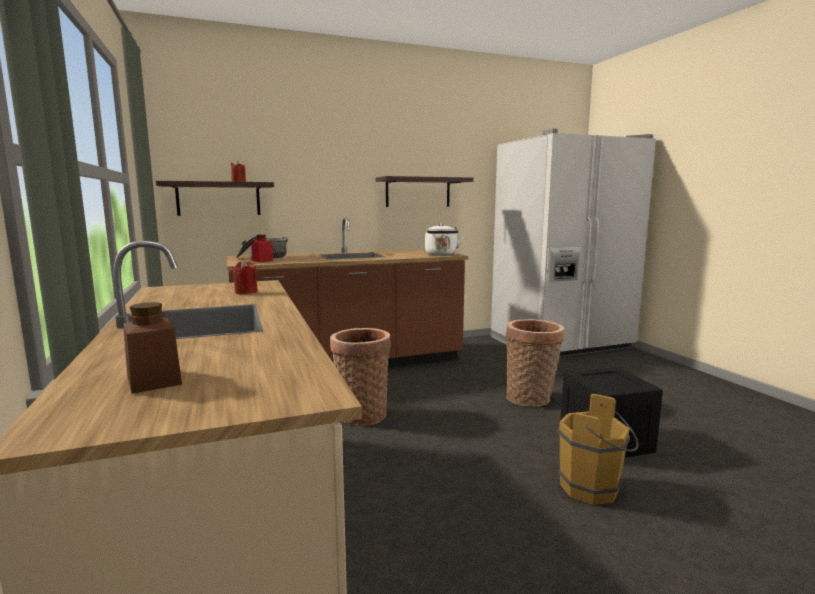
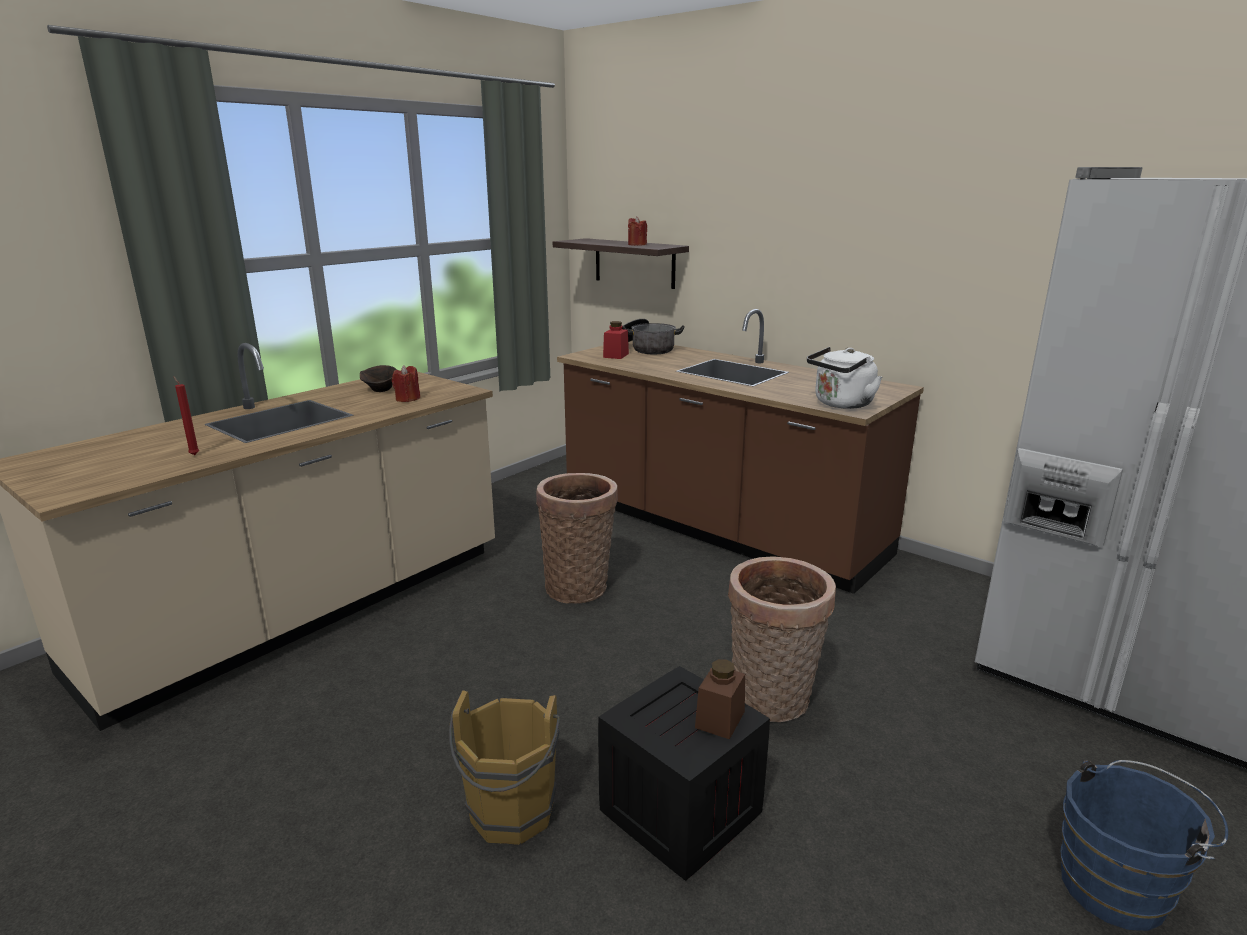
camera: 60 degrees right, 10 degrees up
(154, 380) = (104, 453): brown jar -> brown jar (720, 719)
(196, 295) = (381, 390): none -> brown bowl
(264, 346) = (194, 454): none -> red candle
(418, 192) = (911, 276): shelf -> none
(669, 382) = (1119, 887): none -> blue bucket

